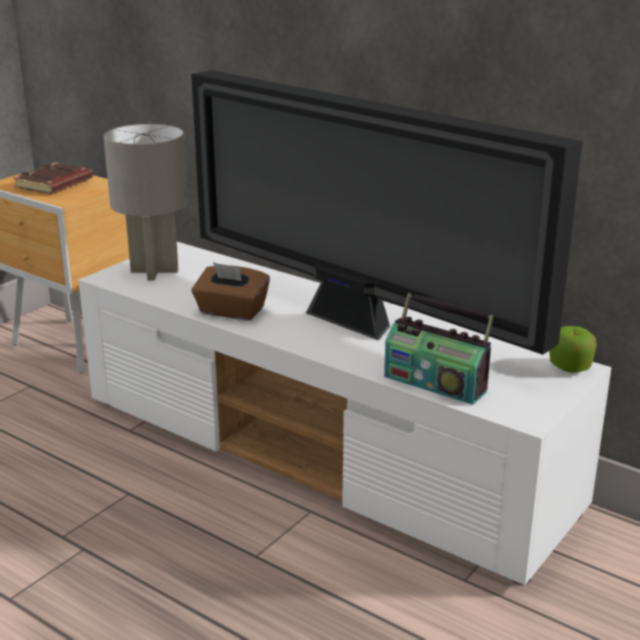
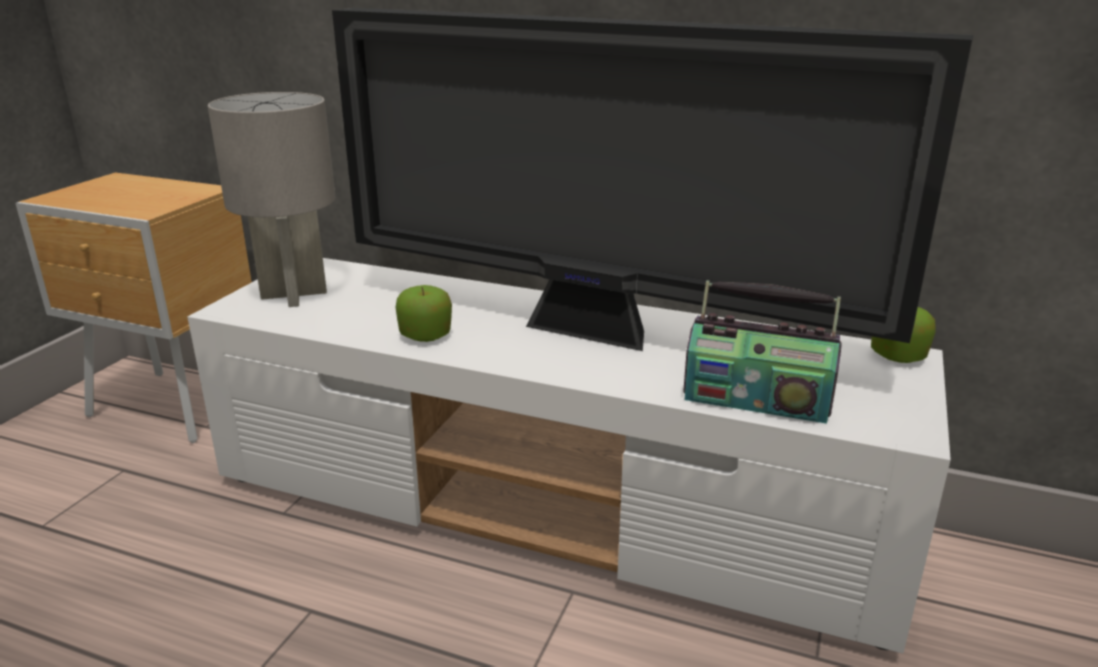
camera: 15 degrees left, 0 degrees up
(54, 184) = (127, 194): brown book -> none
(231, 311) = (425, 336): brown tissue box -> apple

